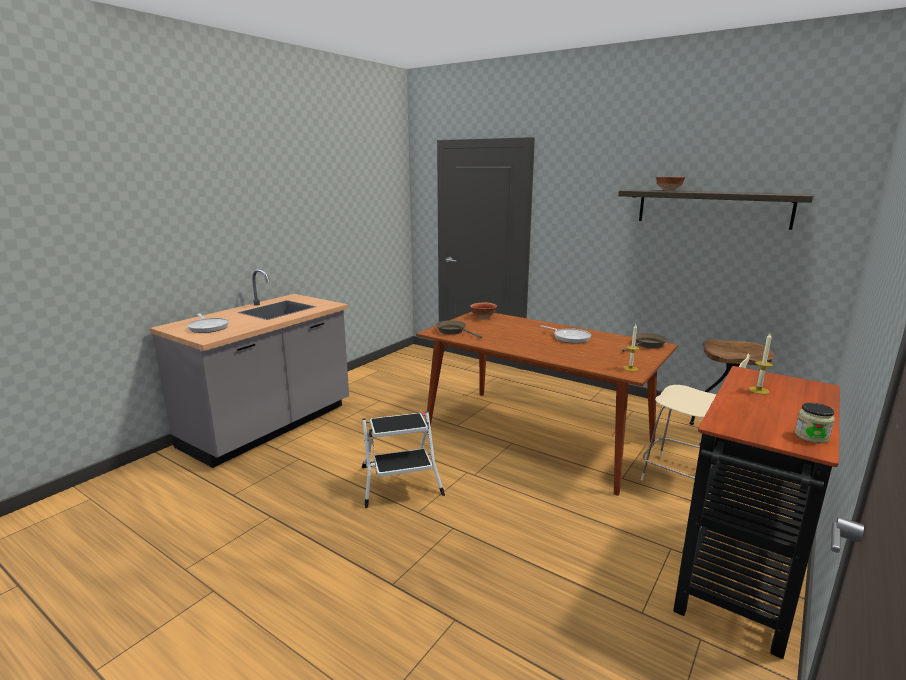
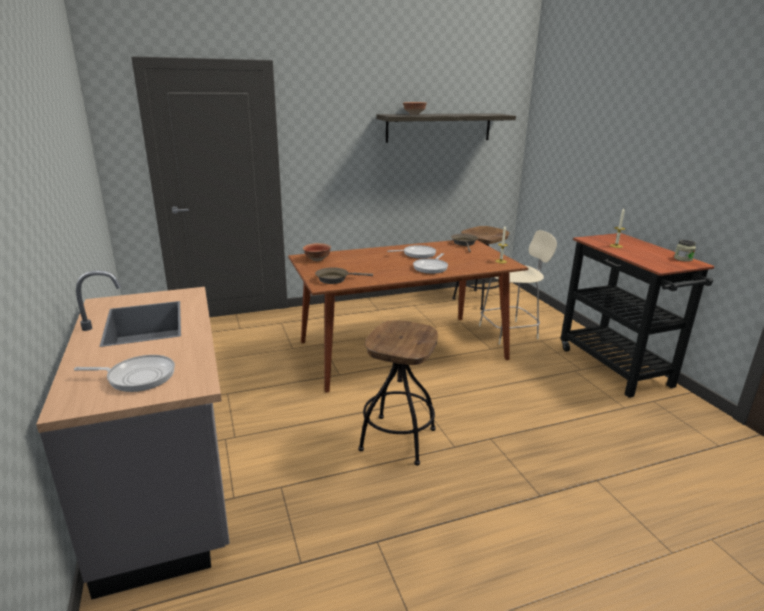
camera: 55 degrees left, 5 degrees up
(399, 481) = (398, 439): step ladder -> brown stool
(545, 349) = (431, 267): none -> frying pan

